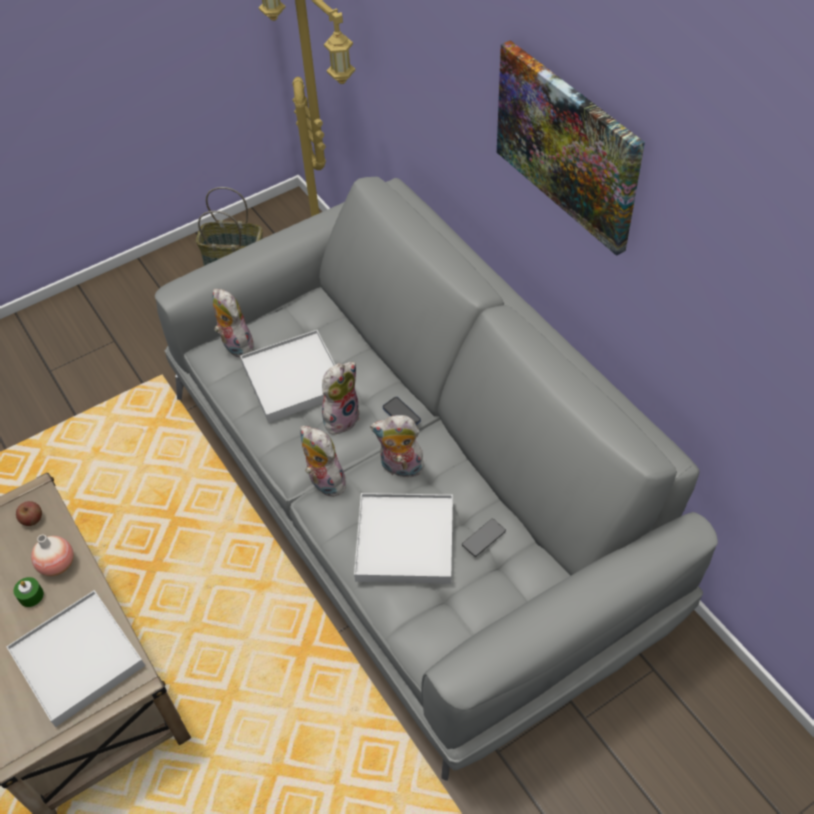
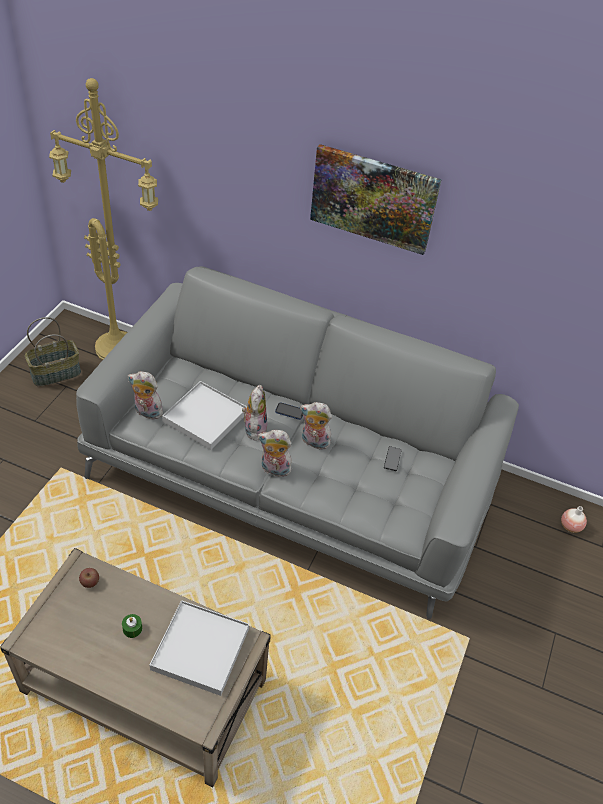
camera: 40 degrees left, 5 degrees down
(57, 564) = (134, 600): vase -> vase (570, 526)
(400, 468) = (314, 442): plush toy -> plush toy turned 45 degrees clockwise
(404, 540) = (350, 480): white tray -> none

